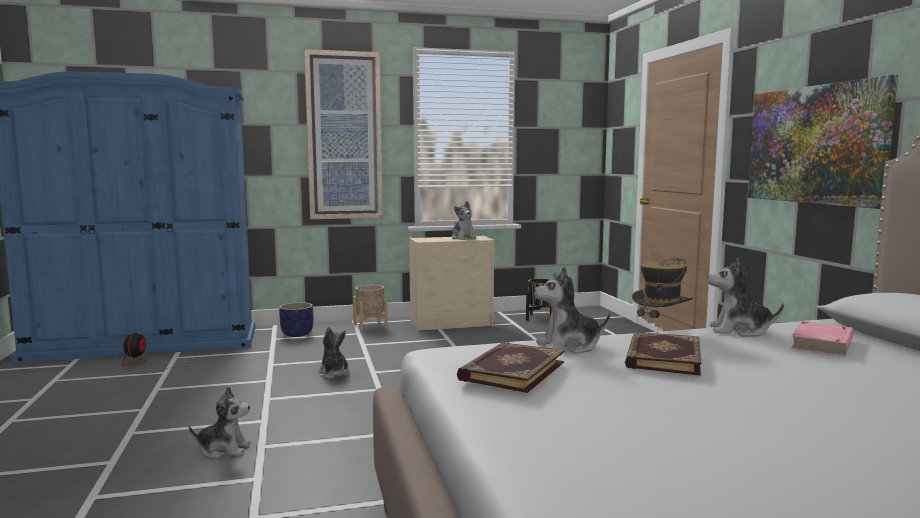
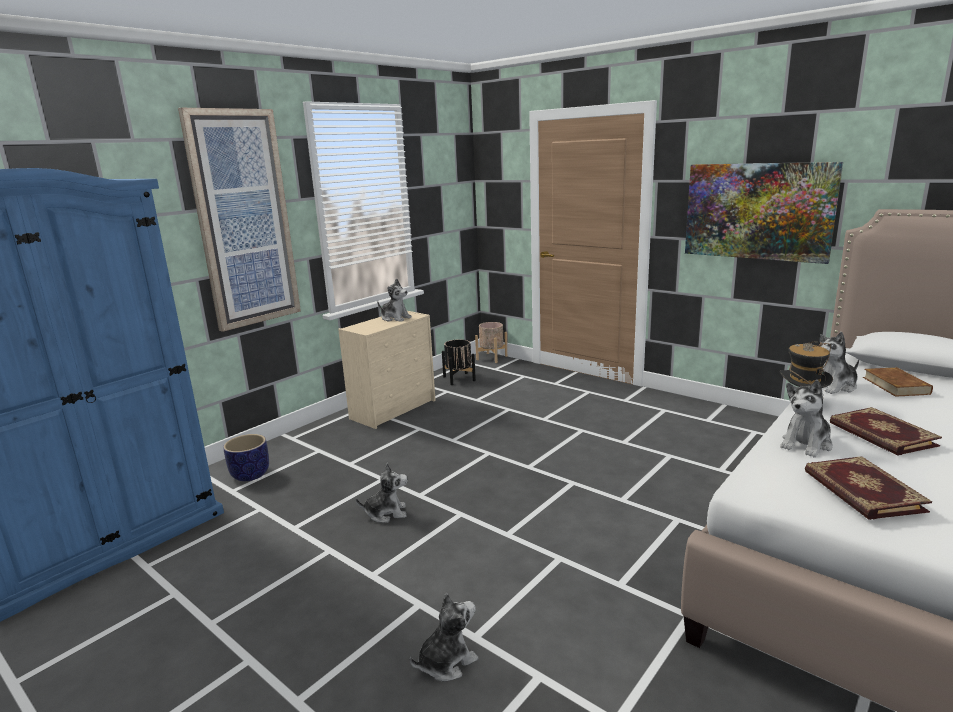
camera: 35 degrees left, 10 degrees up
(141, 365) = (116, 597): fan -> none
(334, 374) = (386, 513): plush toy -> plush toy turned 150 degrees clockwise
(370, 326) = (316, 437): beige planter -> beige planter (491, 358)
(822, 344) = (895, 385): pink book -> brown book

